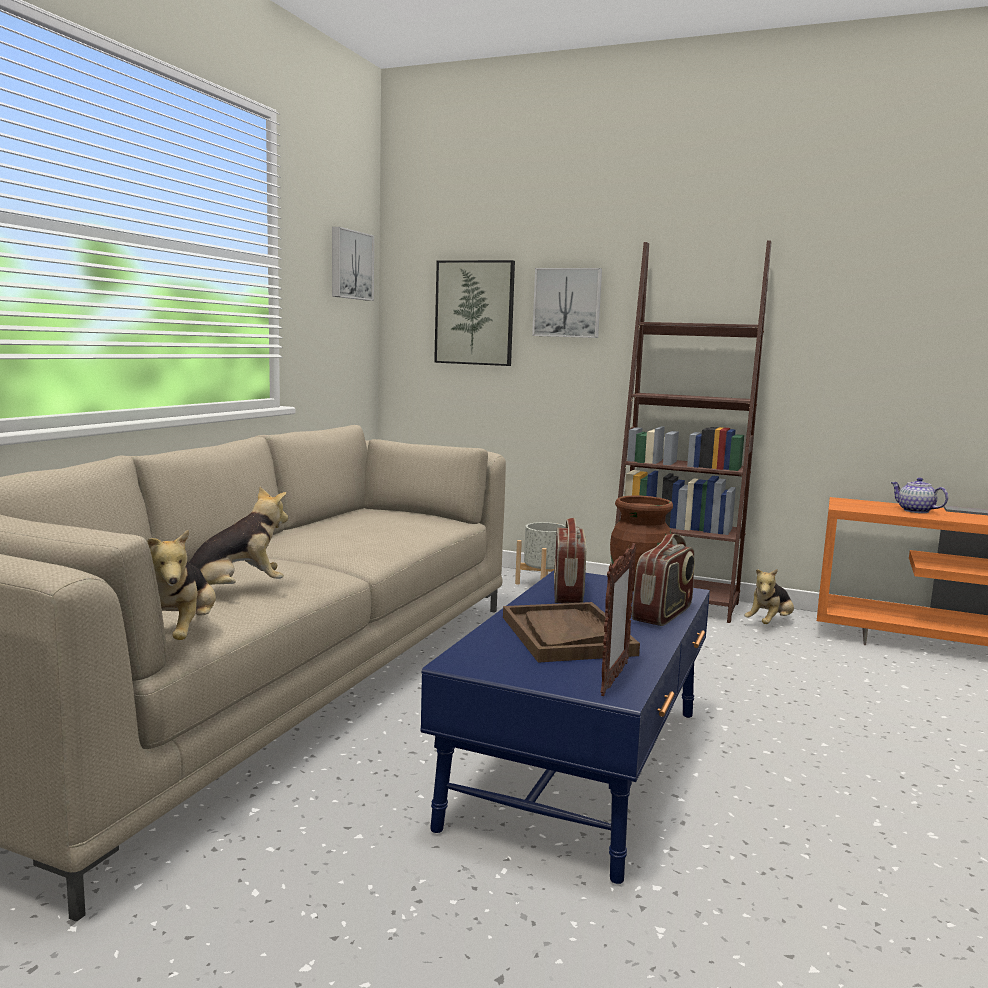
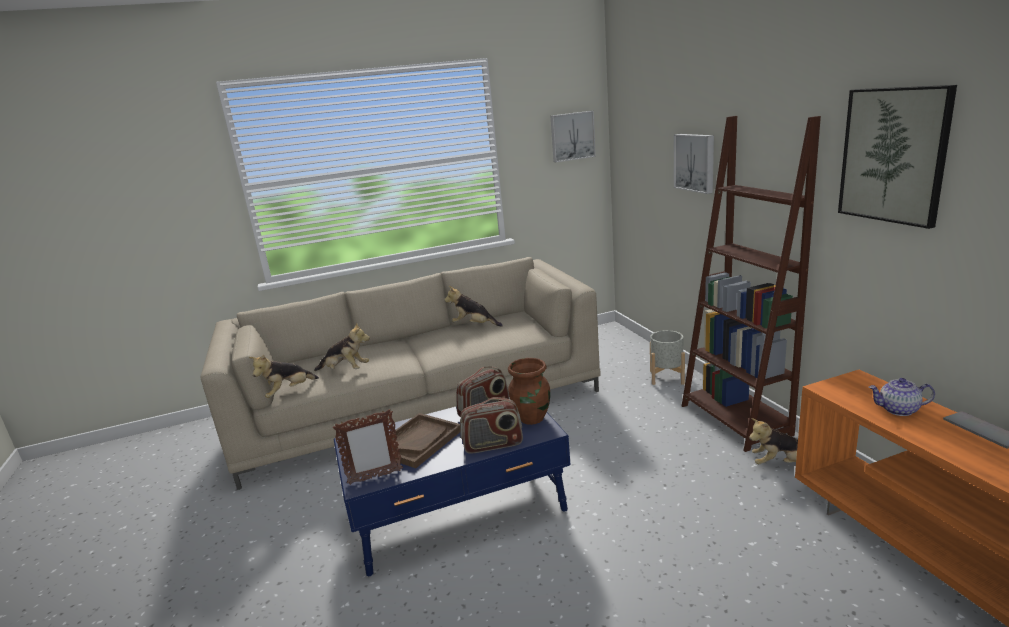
camera: 50 degrees right, 10 degrees up
(331, 524) = (474, 325): none -> plush toy
(475, 313) = (650, 166): picture -> picture (894, 155)
(915, 511) = (898, 410): teapot -> teapot turned 90 degrees counterclockwise

